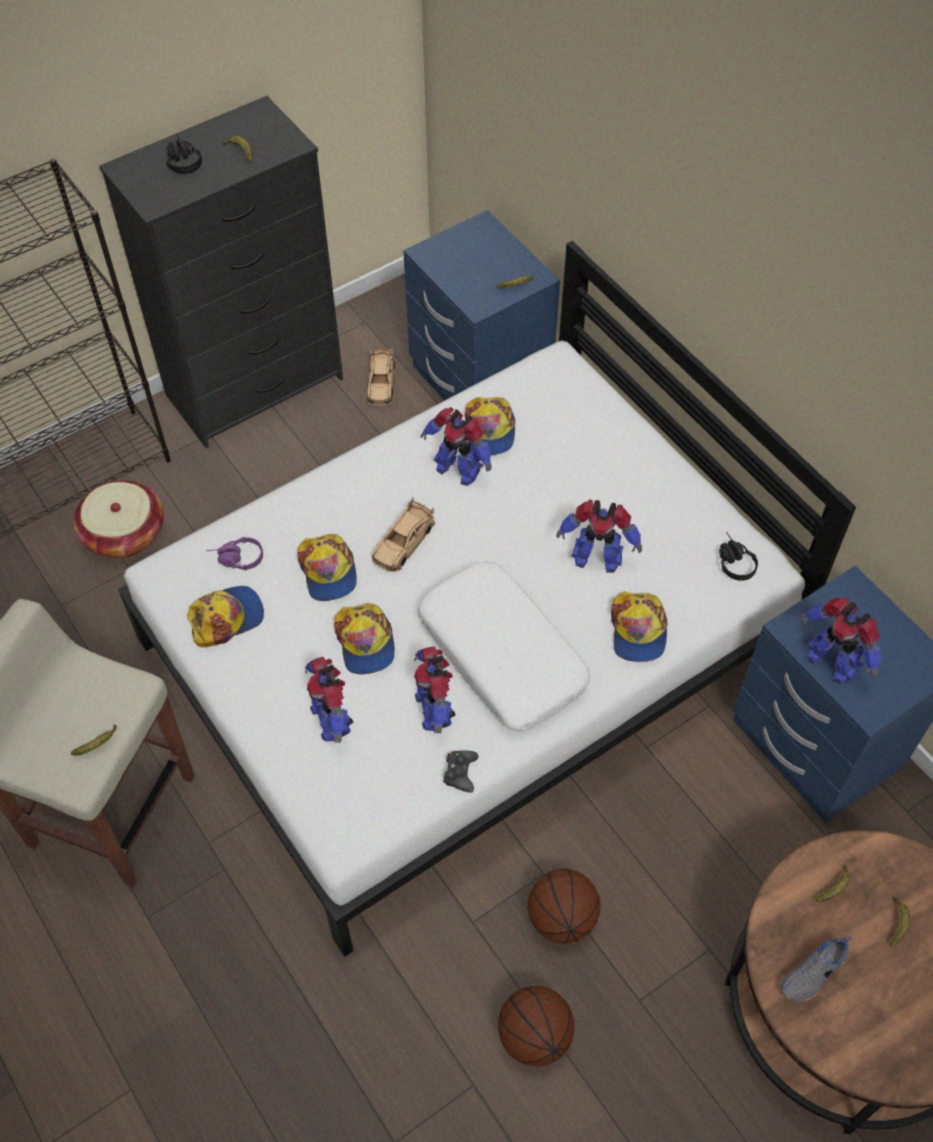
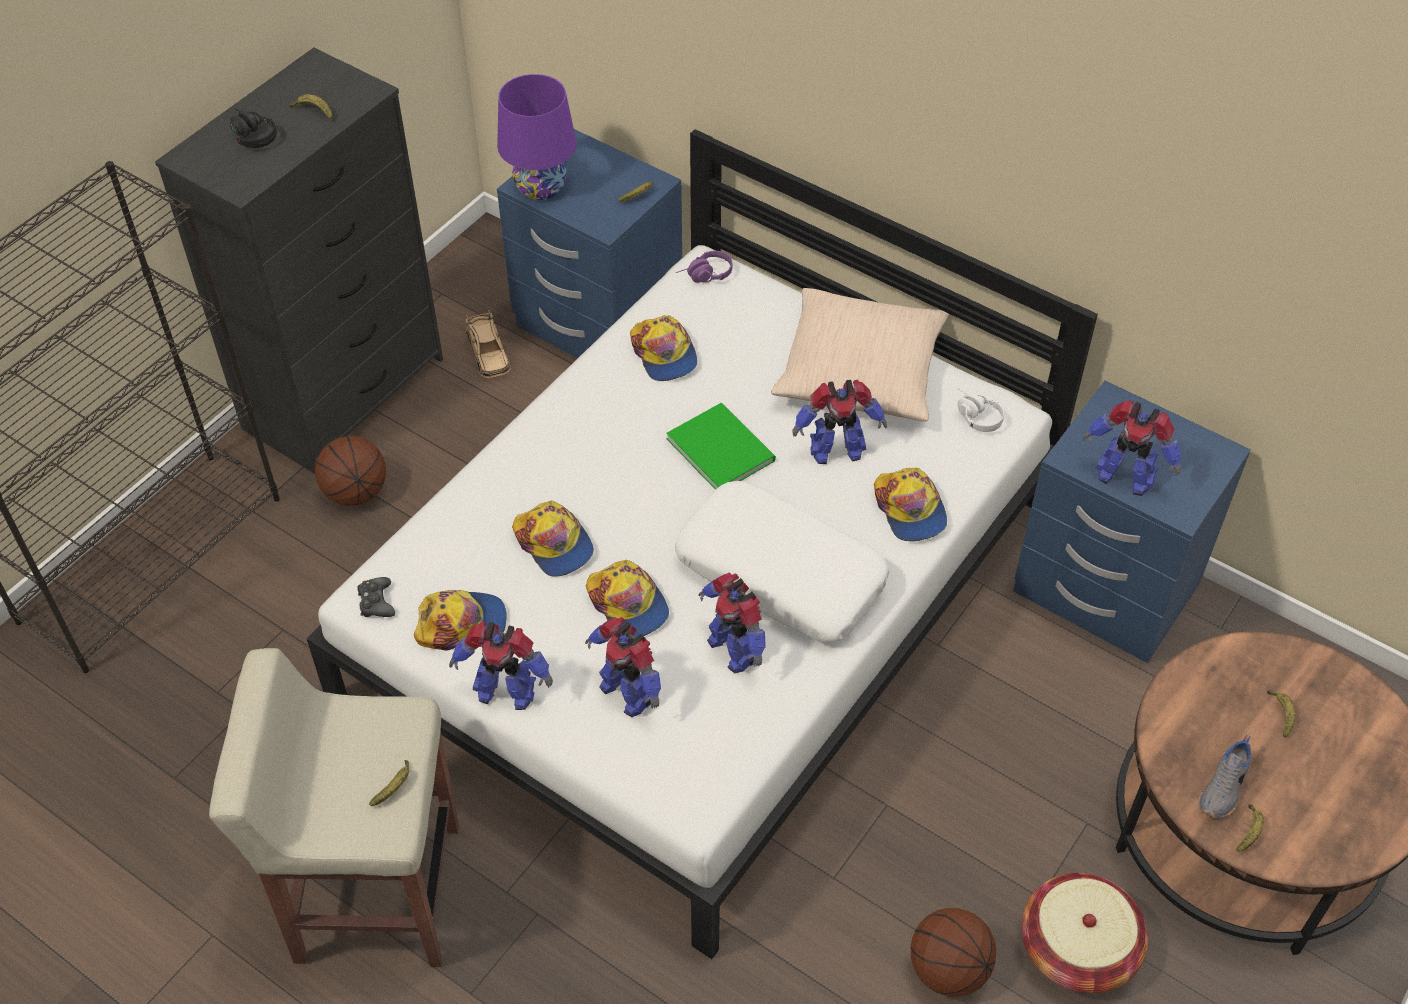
camera: 20 degrees left, 5 degrees down
(124, 534) = (259, 592): basket -> basket (1077, 948)
(226, 618) = (462, 624): cap -> cap turned 45 degrees clockwise
(236, 560) = (445, 561): purple headphones -> purple headphones (705, 276)
(403, 542) = (623, 491): beige toy car -> none
(439, 257) = (540, 187): none -> purple table lamp
(458, 469) = (648, 402): toy robot -> toy robot (505, 691)
(460, 773) = (790, 704): black game controller -> black game controller (376, 602)
(500, 526) = (720, 447): none -> green book
(561, 917) = (924, 841): basketball -> basketball (355, 492)
(650, 492) = (860, 371): none -> beige pillow
(732, 561) = (974, 415): black headphones -> white headphones
(834, 887) = (1208, 700): banana -> banana (1249, 831)

